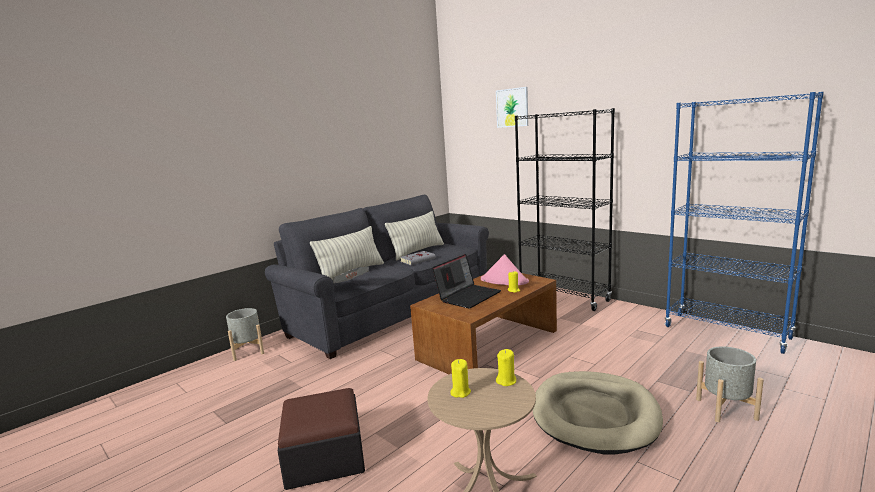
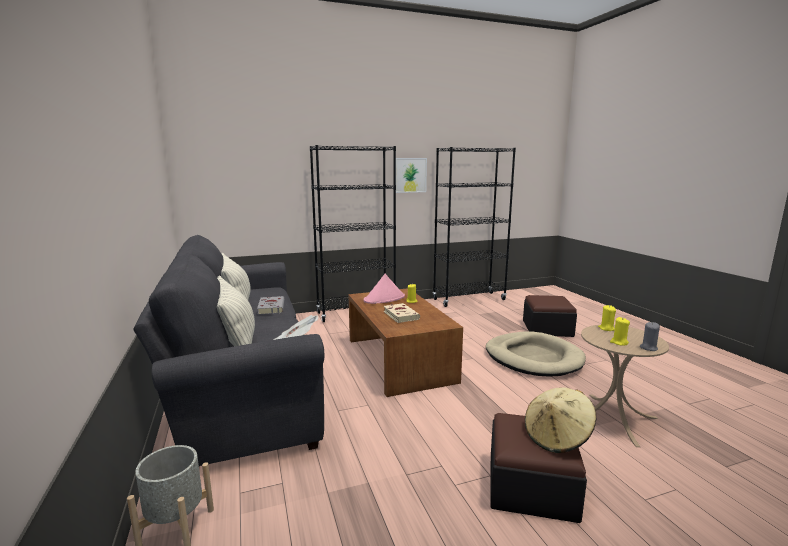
camera: 65 degrees left, 0 degrees up
(316, 419) = (557, 437): none -> beige hat
(459, 412) = (648, 348): none -> grey candle
(468, 296) = (400, 315): laptop -> beige book
(512, 107) = (277, 137): picture -> picture (410, 175)
(726, 332) = (469, 299): blue bookcase -> black bookcase
(726, 409) = (547, 328): grey planter -> ottoman

